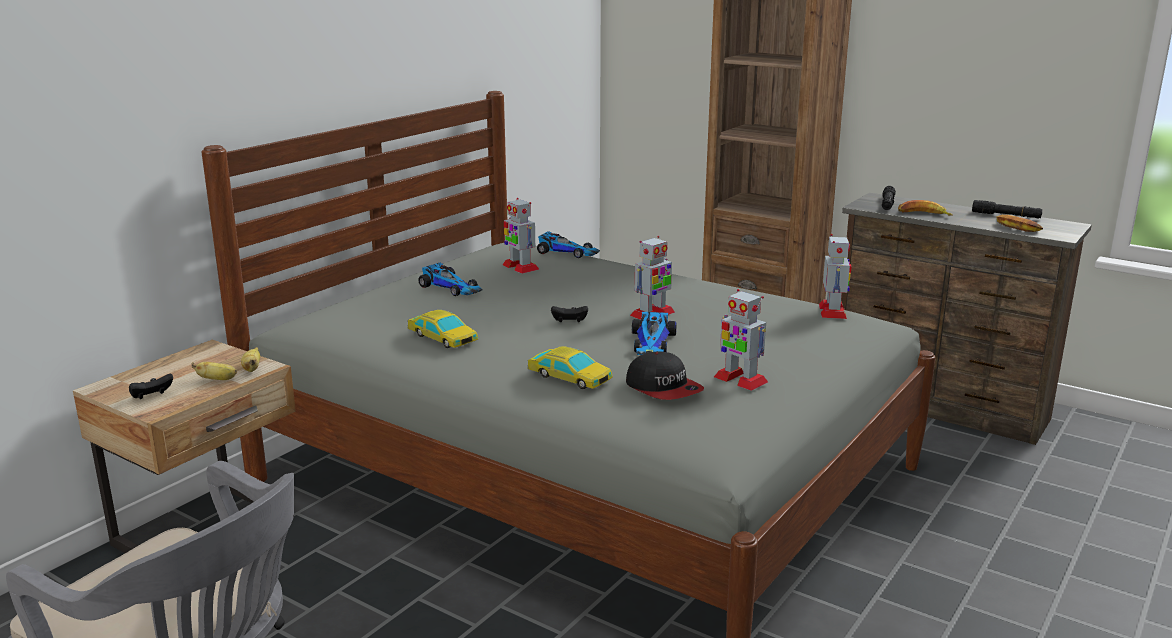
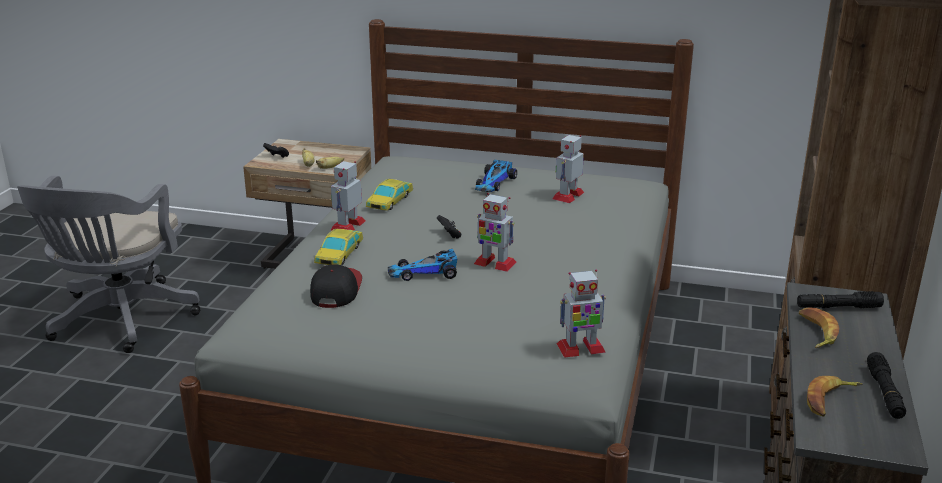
camera: 70 degrees right, 5 degrees up
(567, 252) = (633, 206): toy car -> none
(664, 388) = (335, 290): cap -> cap turned 150 degrees clockwise
(740, 379) = (370, 318): toy robot -> toy robot (348, 225)

